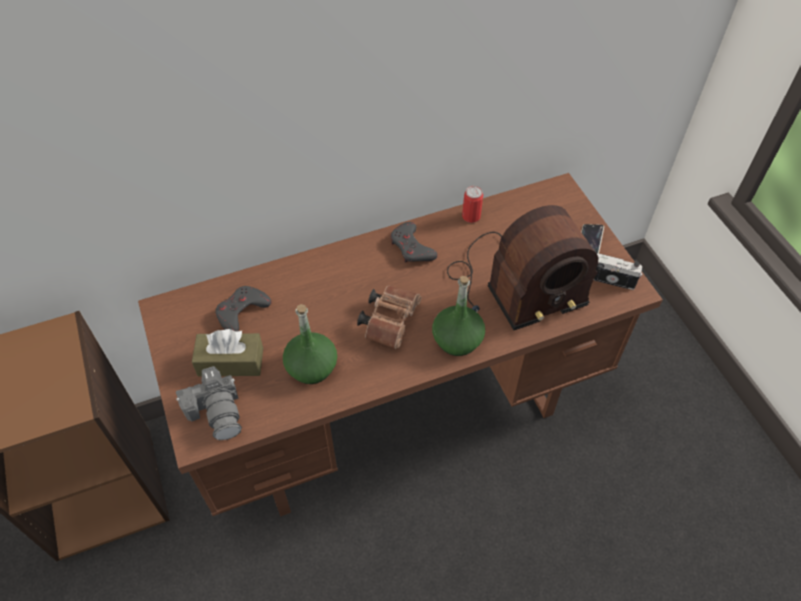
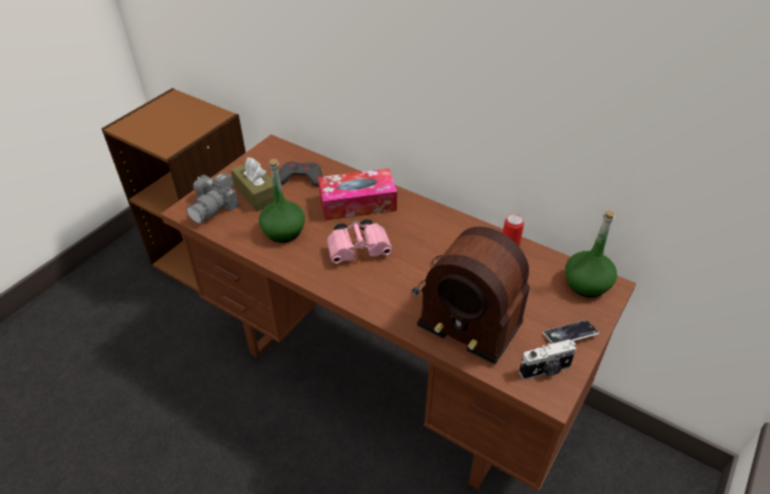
camera: 55 degrees right, 10 degrees down
(324, 287) = (357, 203): none -> tissue box
(390, 320) = (360, 250): brown binoculars -> pink binoculars
(412, 247) = (440, 228): grey game controller -> none
(457, 339) = (377, 296): green bottle -> green bottle (587, 284)
(611, 279) = (545, 370): camera -> camera turned 90 degrees clockwise

